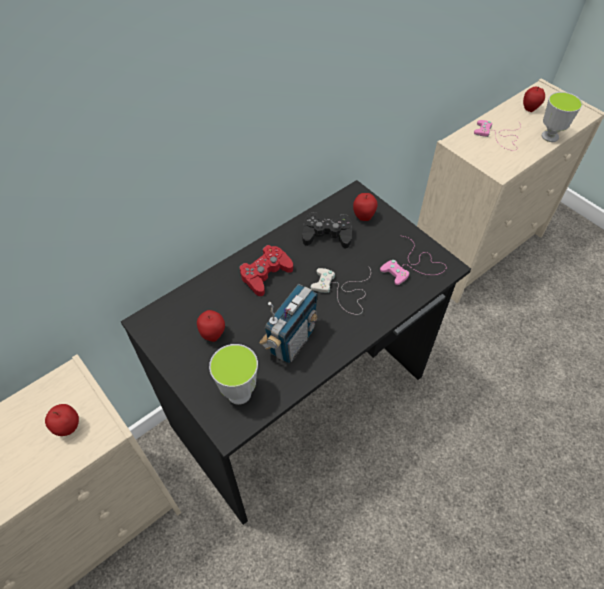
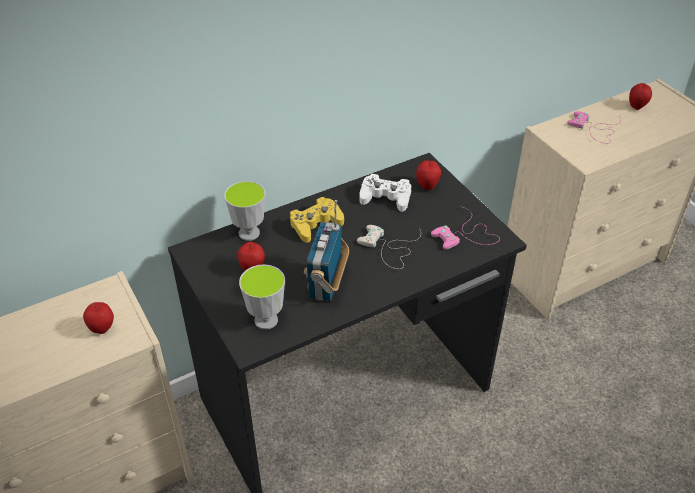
camera: 10 degrees right, 10 degrees down
(265, 274) = (315, 224): red game controller -> yellow game controller
(291, 342) = (326, 284): radio -> radio turned 150 degrees clockwise
(327, 234) = (385, 197): black game controller -> white game controller
(550, 136) = (651, 135): cup -> cup (249, 233)

